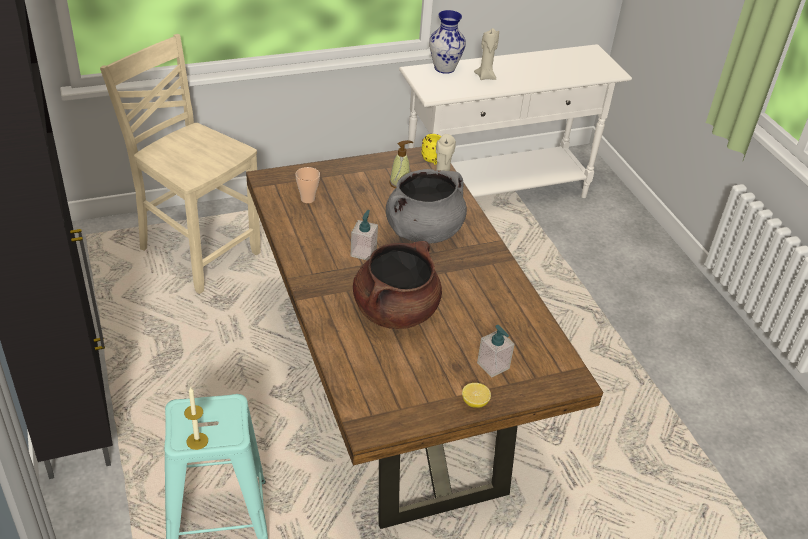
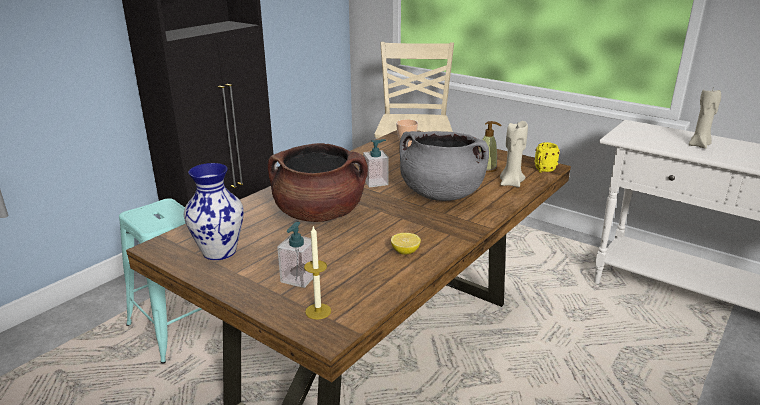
camera: 60 degrees right, 15 degrees down
(197, 441) = (136, 217): candle -> candle (318, 311)
(444, 68) = (665, 130): vase -> vase (219, 251)
(475, 402) = (235, 284): lemon -> lemon (405, 252)

